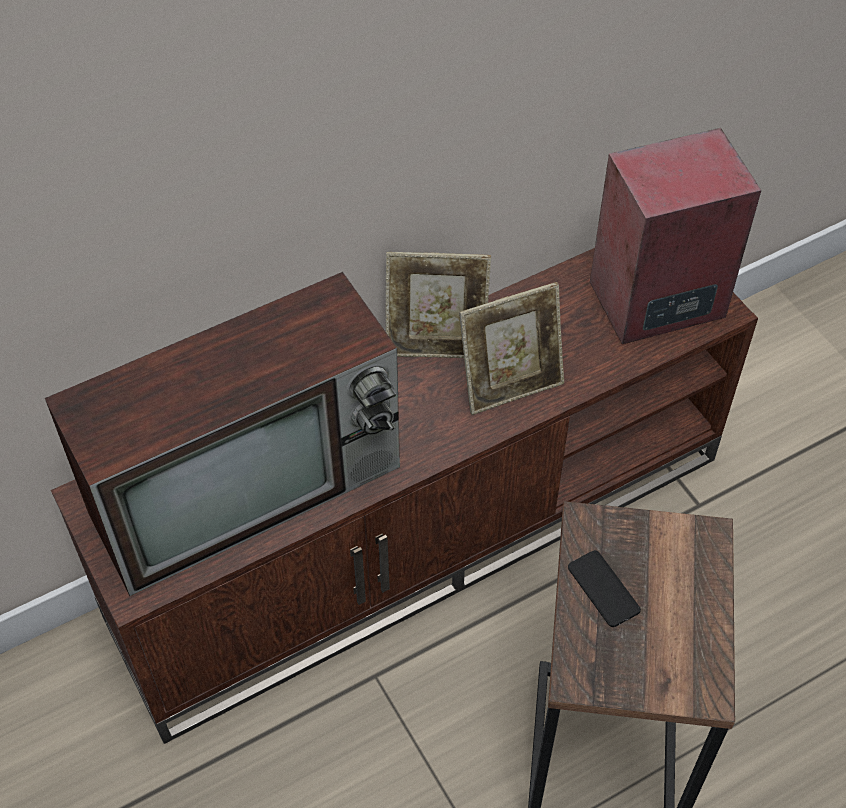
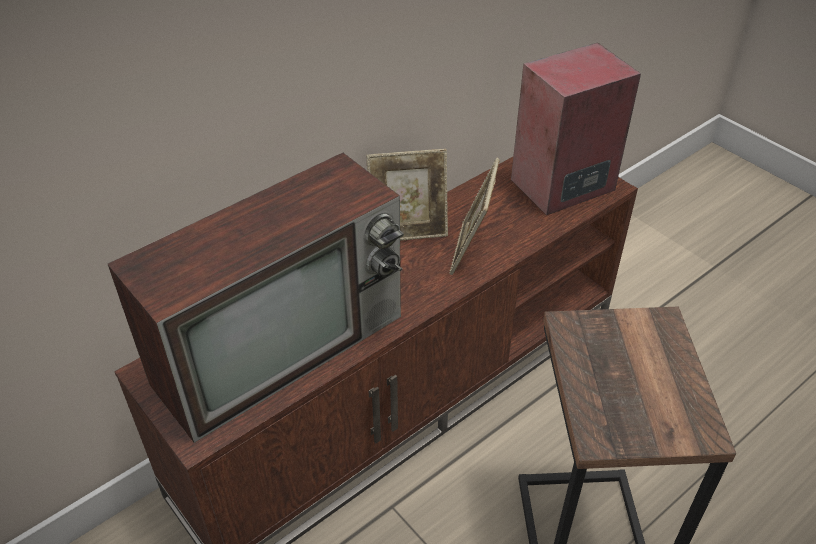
camera: 10 degrees left, 10 degrees down
(510, 384) = (471, 250): picture frame -> picture frame turned 135 degrees clockwise
(603, 589) = (596, 369): phone -> none

